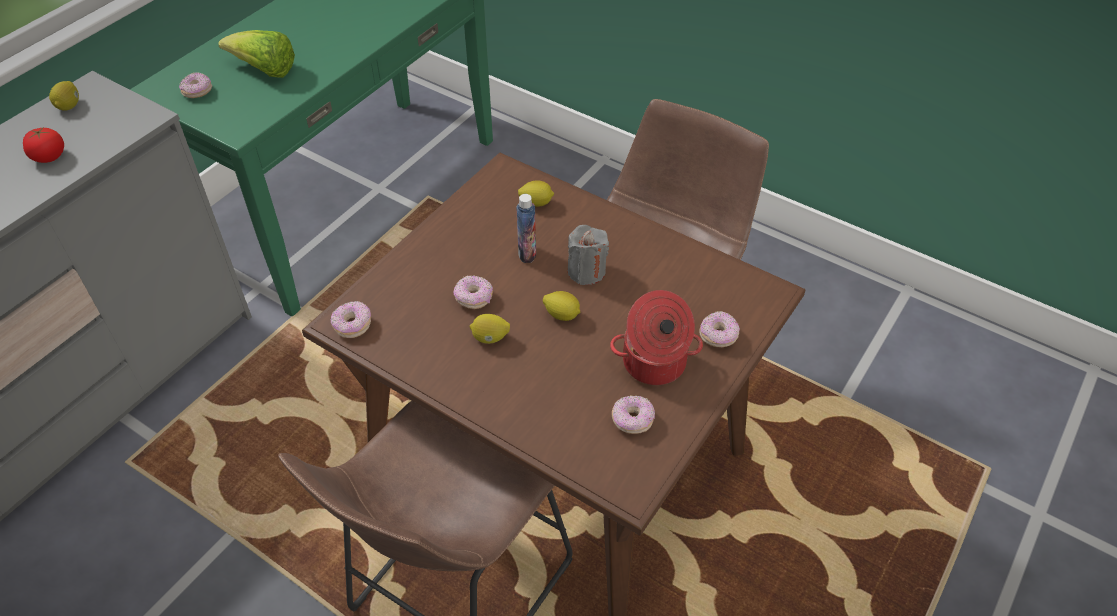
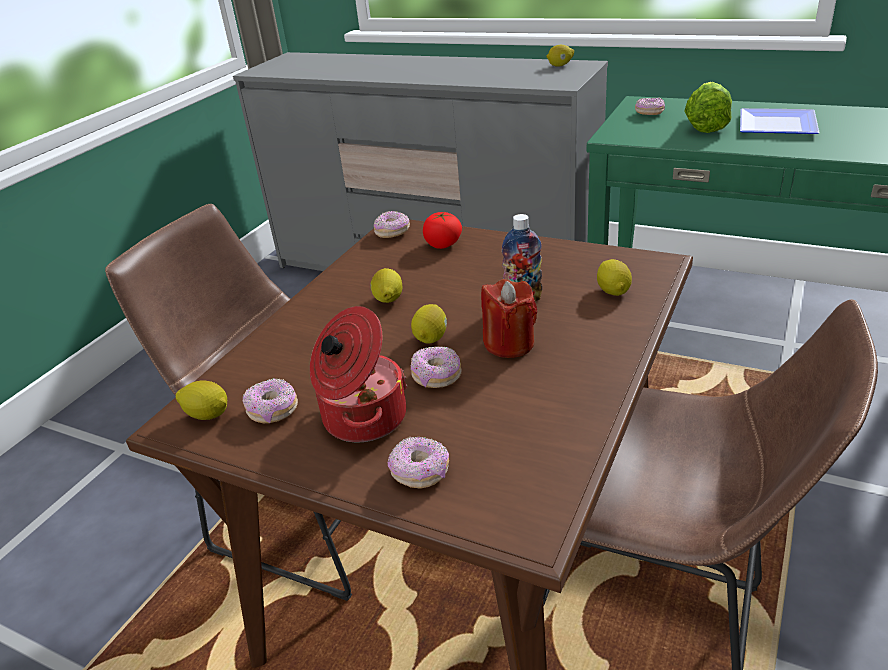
camera: 85 degrees right, 15 degrees down
(49, 156) = (500, 75): tomato -> tomato (443, 244)
(306, 35) = (779, 126): none -> plate
(474, 298) = (442, 281): donut -> donut (436, 377)
(586, 271) = (509, 343): grey candle -> red candle
(626, 466) = (208, 415): none -> lemon

